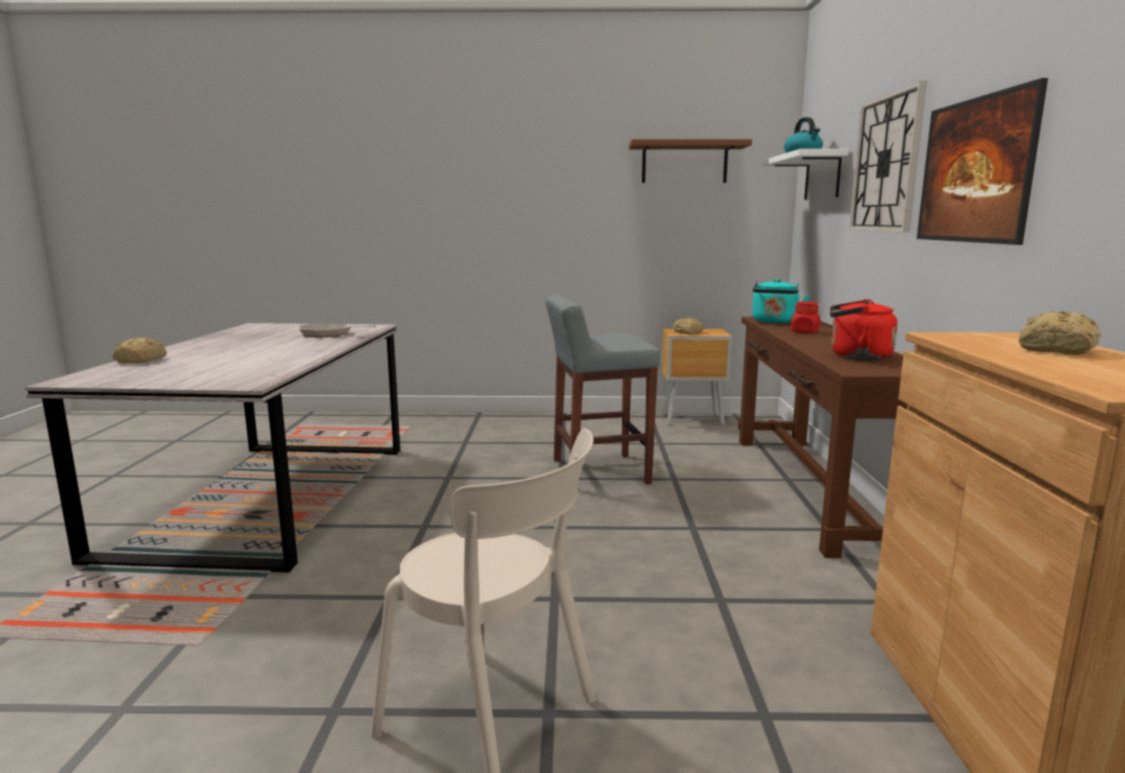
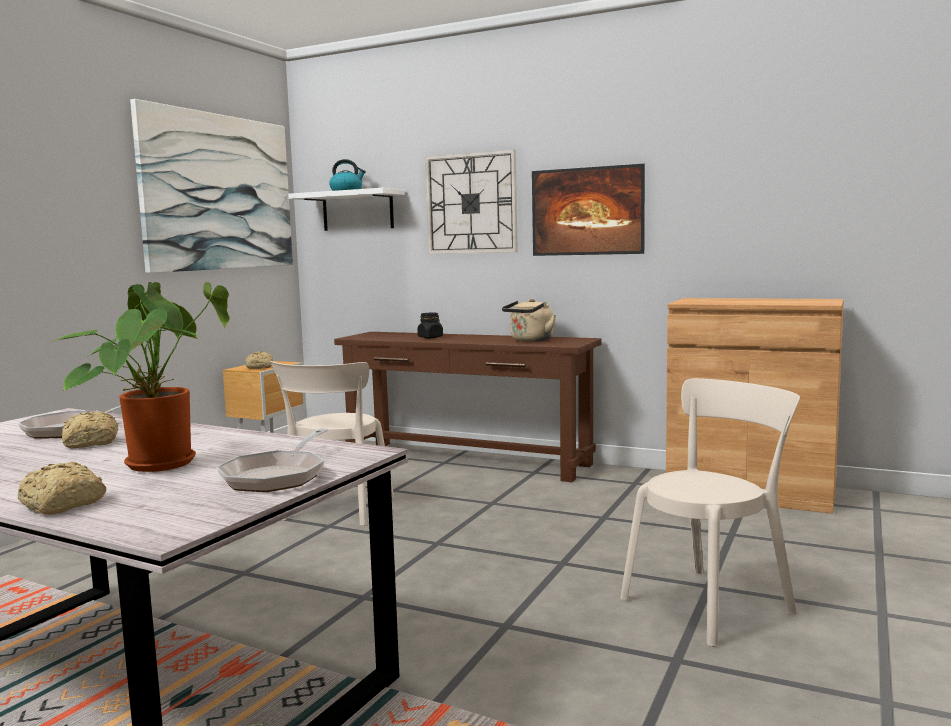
camera: 65 degrees left, 5 degrees down
(185, 378) = (277, 476): none -> frying pan
(234, 357) = (160, 462): none -> potted plant
(598, 472) = (336, 510): grey stool -> beige chair
(684, 163) = (219, 192): brown shelf -> picture
(774, 322) = (379, 337): turquoise kettle -> none
(804, 332) = (430, 337): red jar -> black jar
(856, 356) = (530, 340): red kettle -> beige kettle
(1055, 350) = (736, 300): bread -> bread (91, 443)

